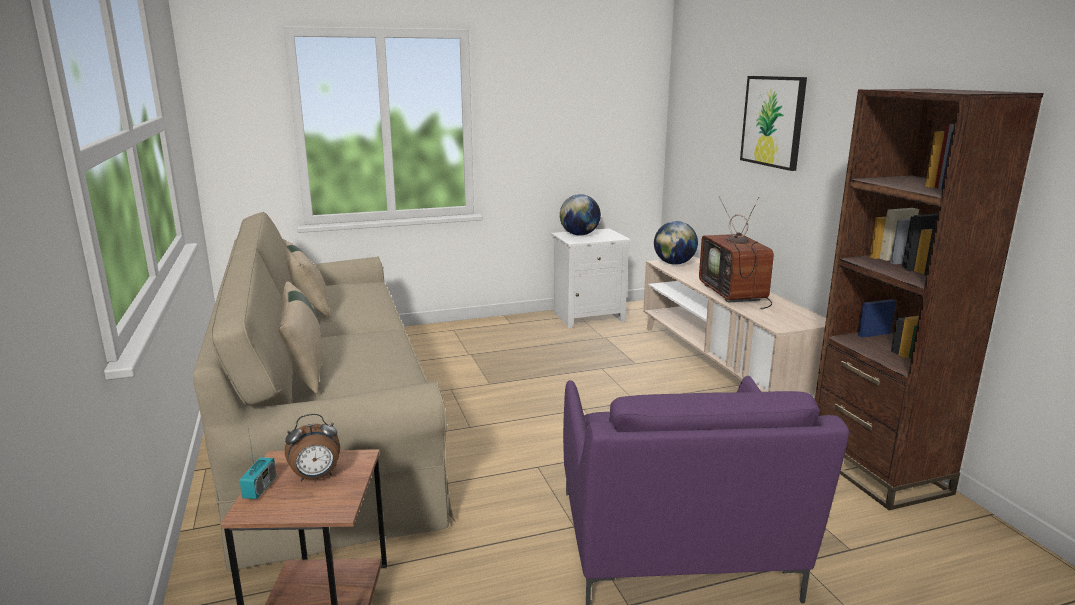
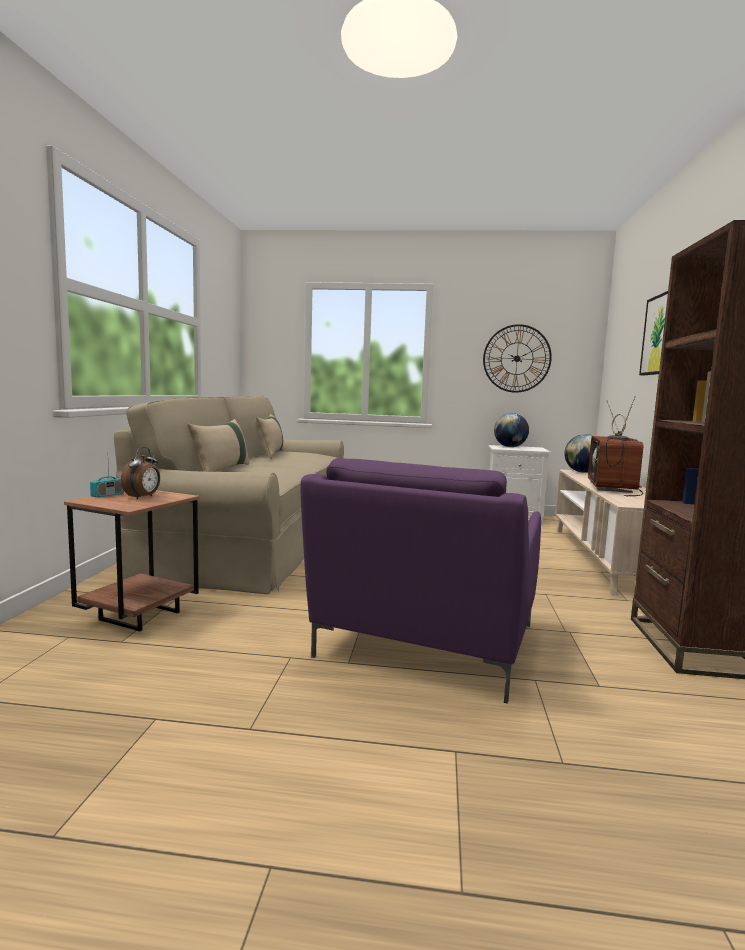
camera: 25 degrees right, 10 degrees down
(316, 477) = (143, 497): alarm clock -> alarm clock turned 75 degrees counterclockwise
(575, 124) = (517, 358): none -> wall clock

